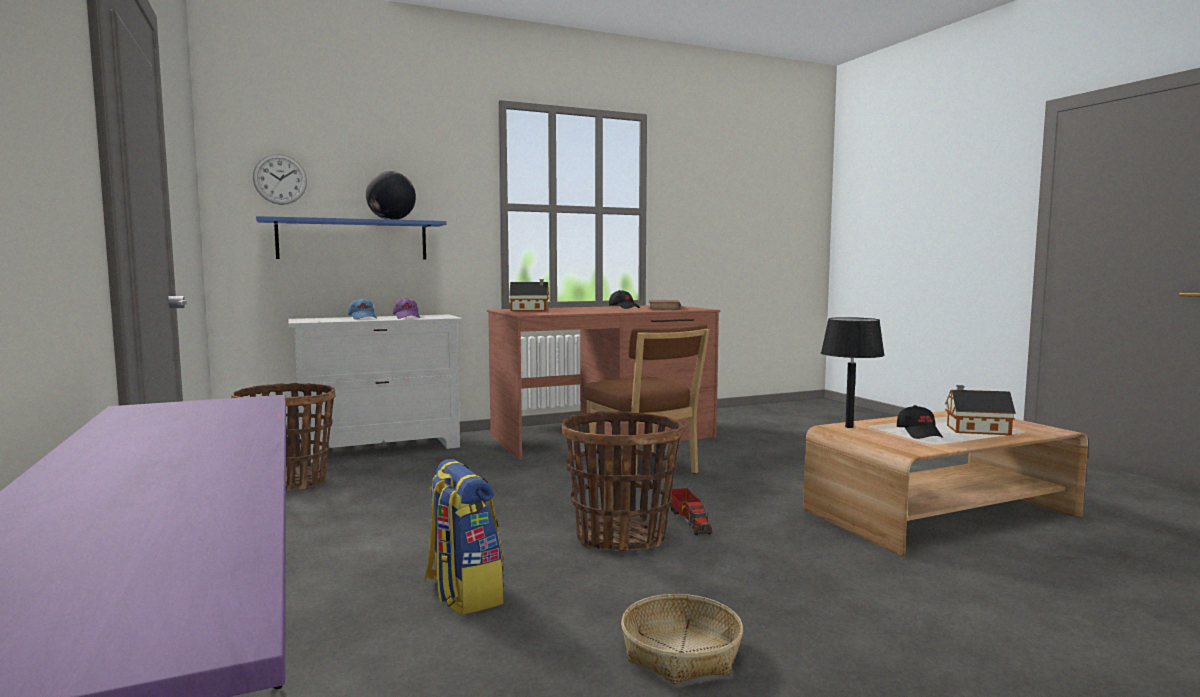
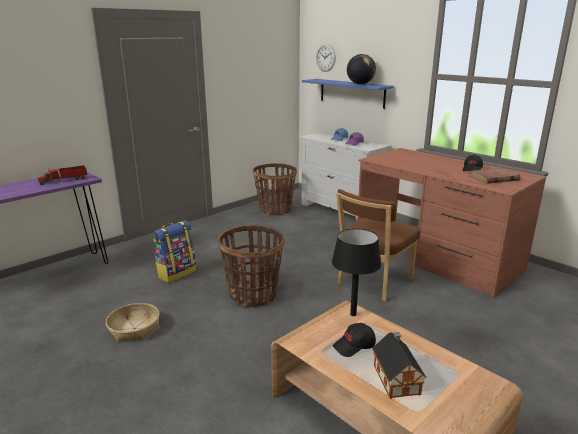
camera: 70 degrees right, 15 degrees up
(531, 310) = (405, 155): toy house -> none
(689, 520) = (290, 310): toy truck -> toy truck (65, 180)

